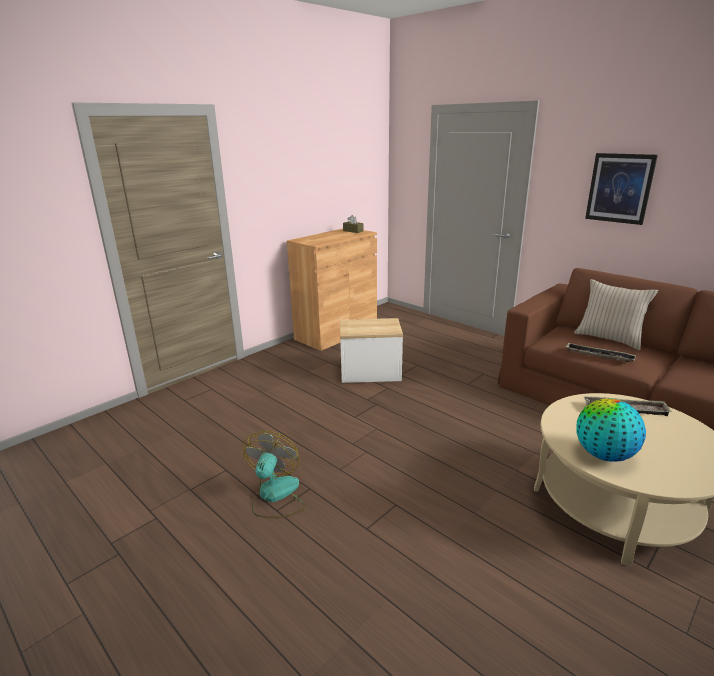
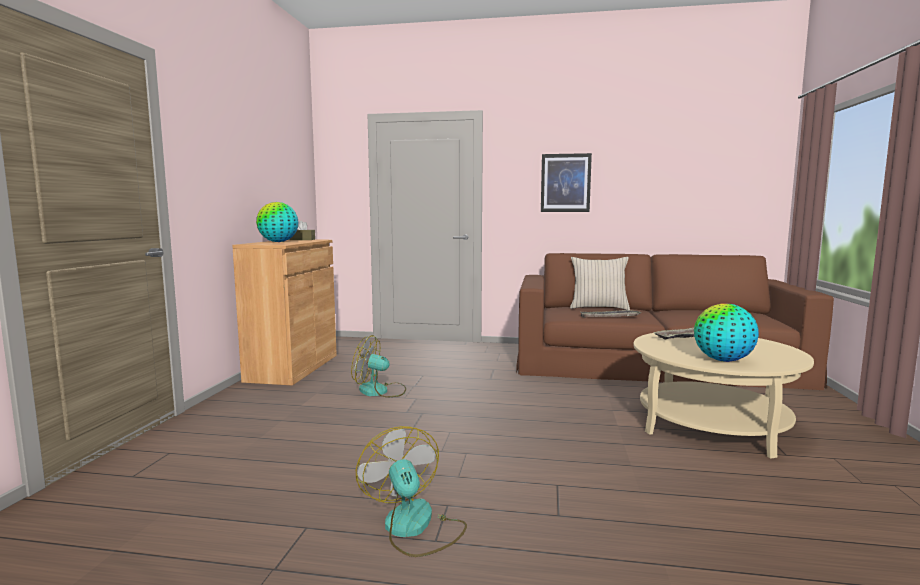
camera: 35 degrees left, 15 degrees down
(325, 237) = (278, 242): none -> globe
(370, 373) = (380, 391): side table -> fan

